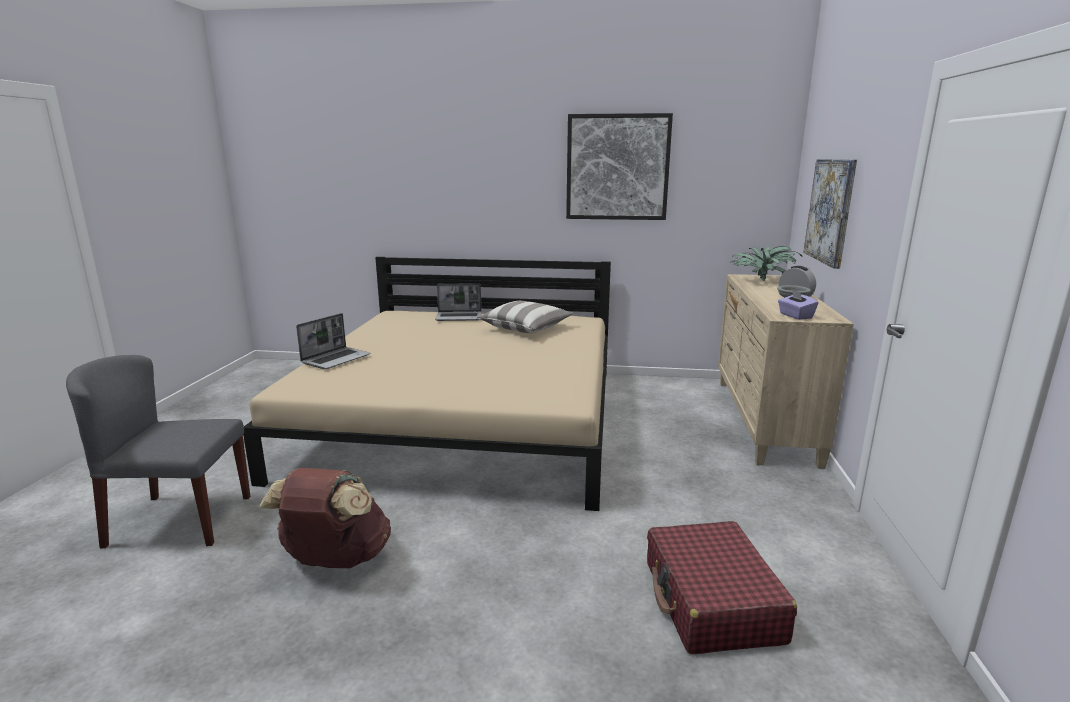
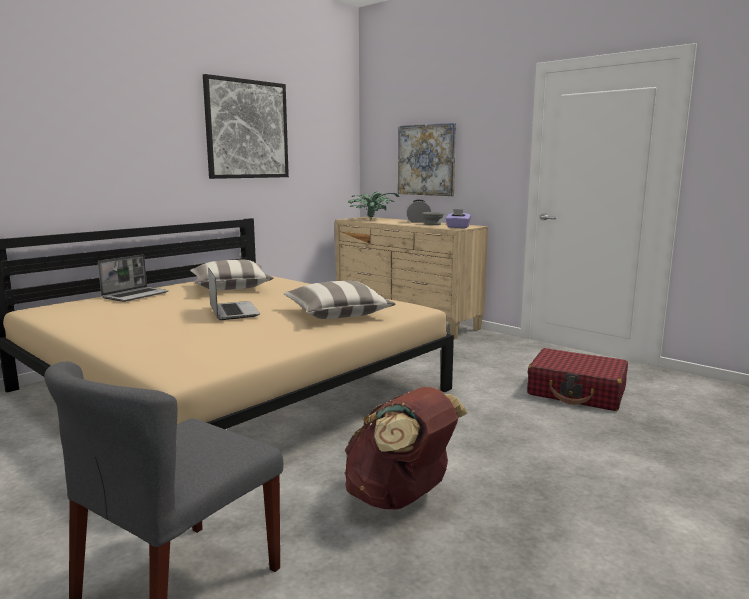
camera: 55 degrees left, 5 degrees down
(336, 359) = (140, 346): laptop -> laptop (233, 312)
(499, 381) = (337, 314): none -> pillow

